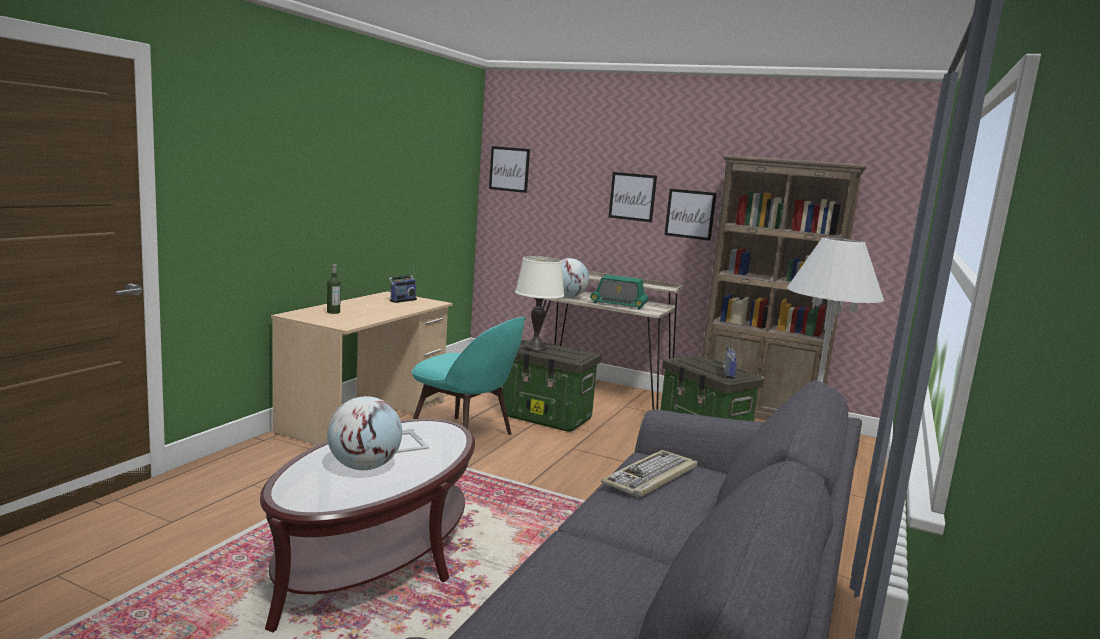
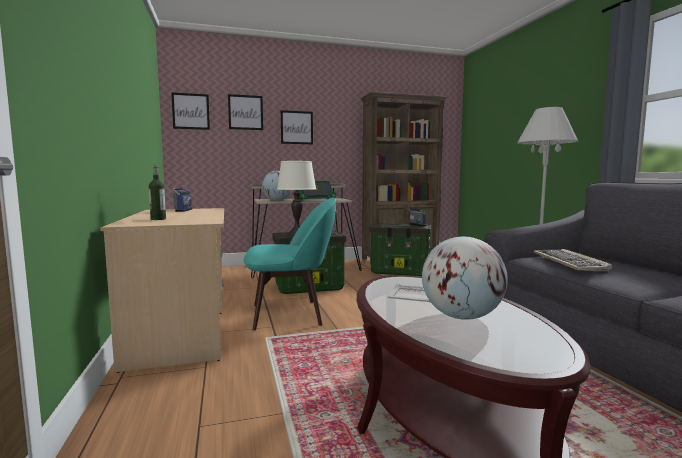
camera: 40 degrees left, 5 degrees down
(690, 214) = (337, 136): picture -> picture (245, 112)

